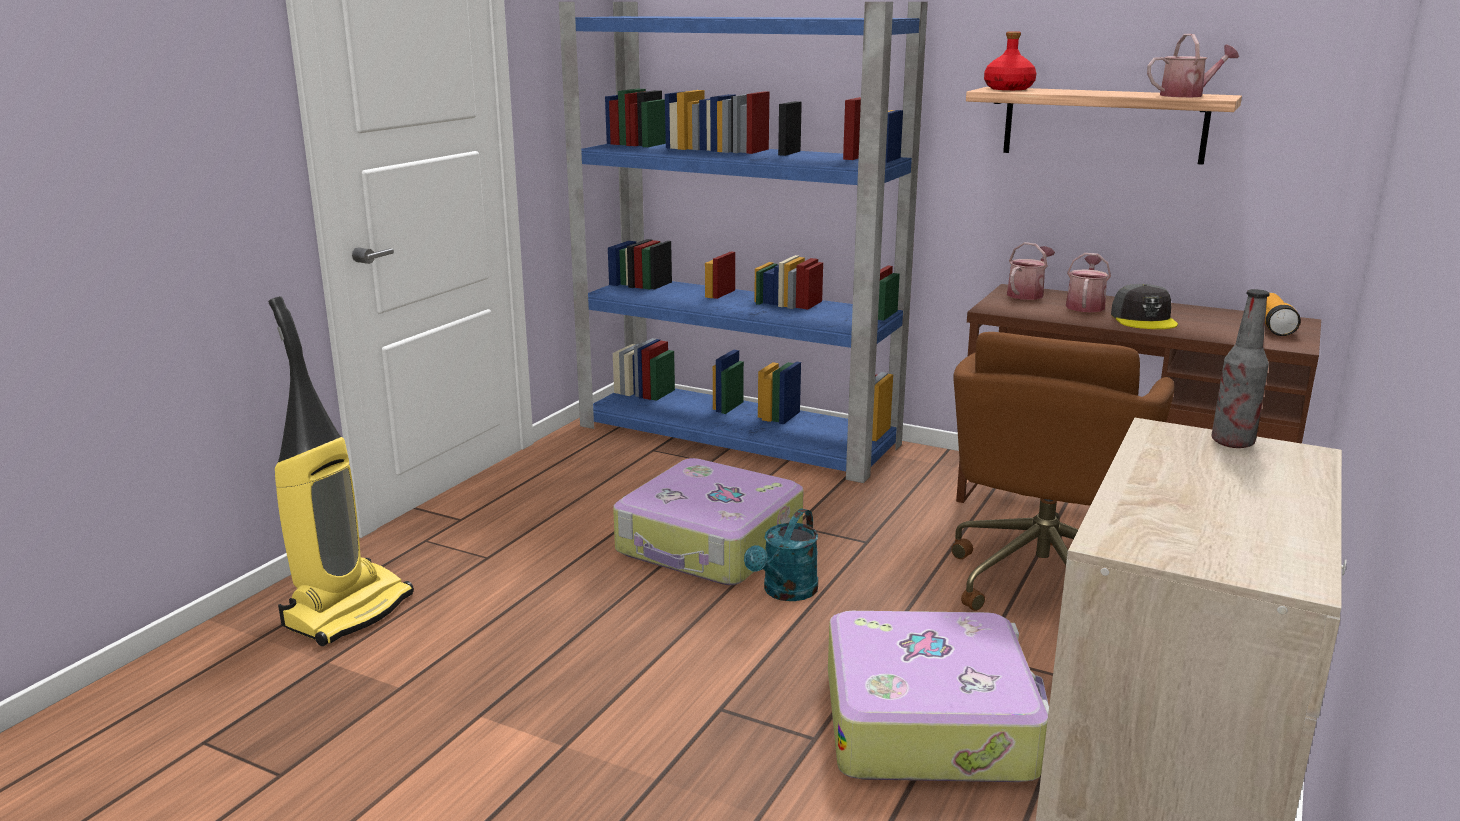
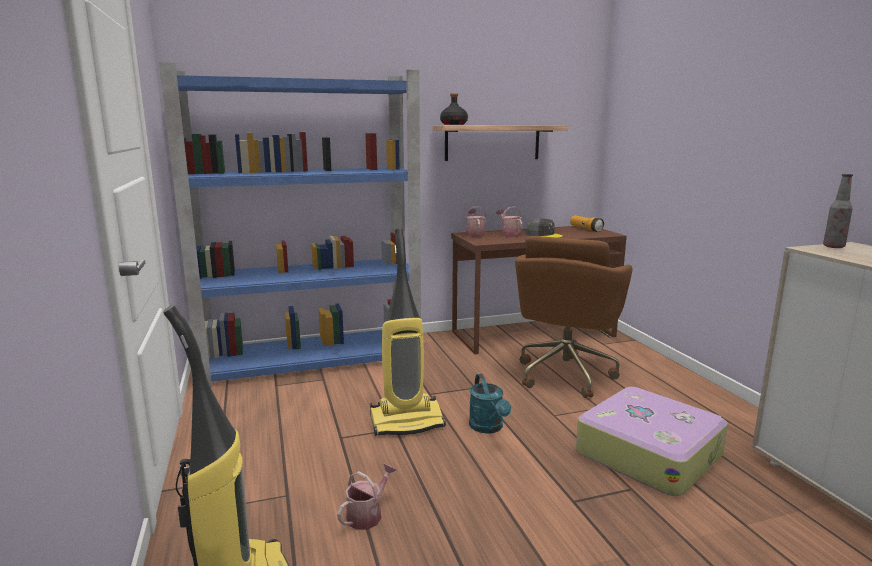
camera: 45 degrees left, 5 degrees down
(710, 544) = (407, 422): suitcase -> vacuum cleaner
(1009, 89) = (454, 124): red bottle -> black bottle
(1040, 579) = (565, 374): brown office chair -> brown office chair turned 45 degrees clockwise
(1187, 95) = (538, 124): watering can -> watering can (367, 515)

